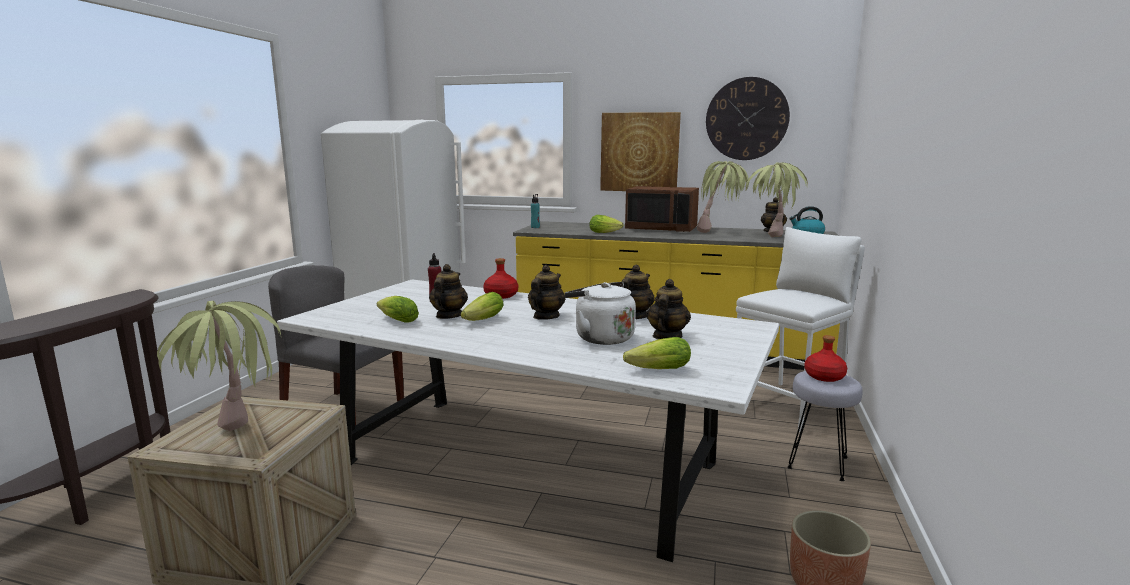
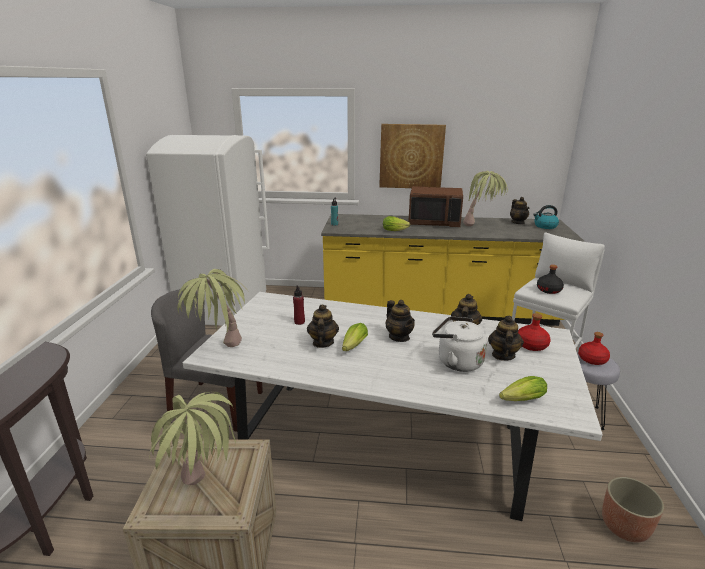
camera: 10 degrees left, 10 degrees up
(396, 320) = (284, 353): lettuce -> none
(501, 295) = (347, 310): red bottle -> red bottle (531, 345)
(546, 317) = (399, 337): teapot -> teapot turned 135 degrees clockwise
(746, 119) = (497, 131): wall clock -> none
(770, 239) = (523, 234): potted plant -> potted plant (220, 355)
(783, 296) = (549, 290): none -> black bottle

